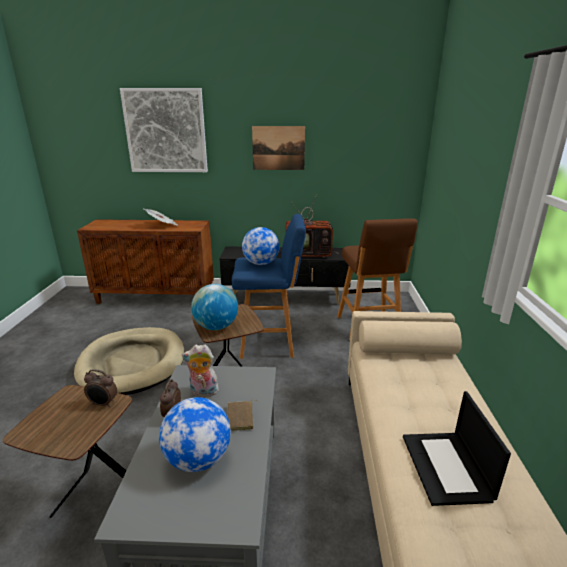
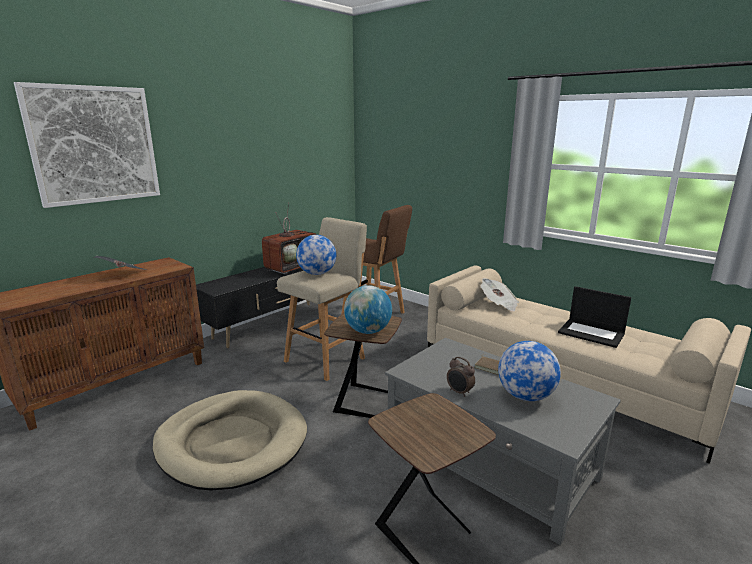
camera: 50 degrees left, 5 degrees down
(103, 404) = (428, 407): alarm clock -> none
(203, 392) = (443, 372): plush toy -> none
(270, 342) = (326, 359): blue stool -> beige stool
(278, 148) = (236, 159): picture -> none
(416, 369) = (499, 304): none -> newspaper

